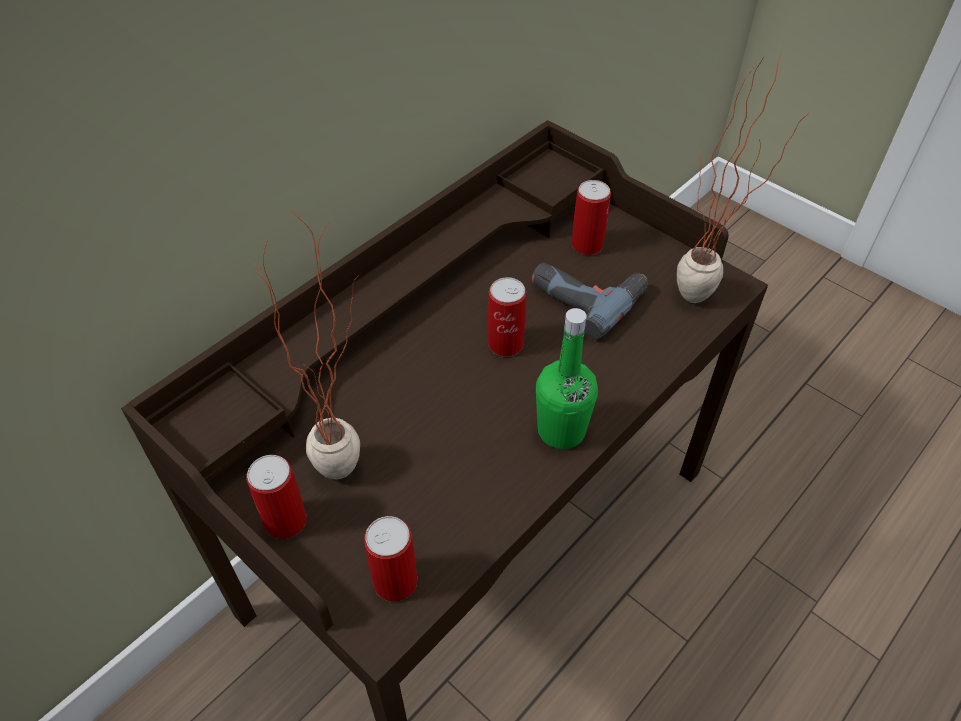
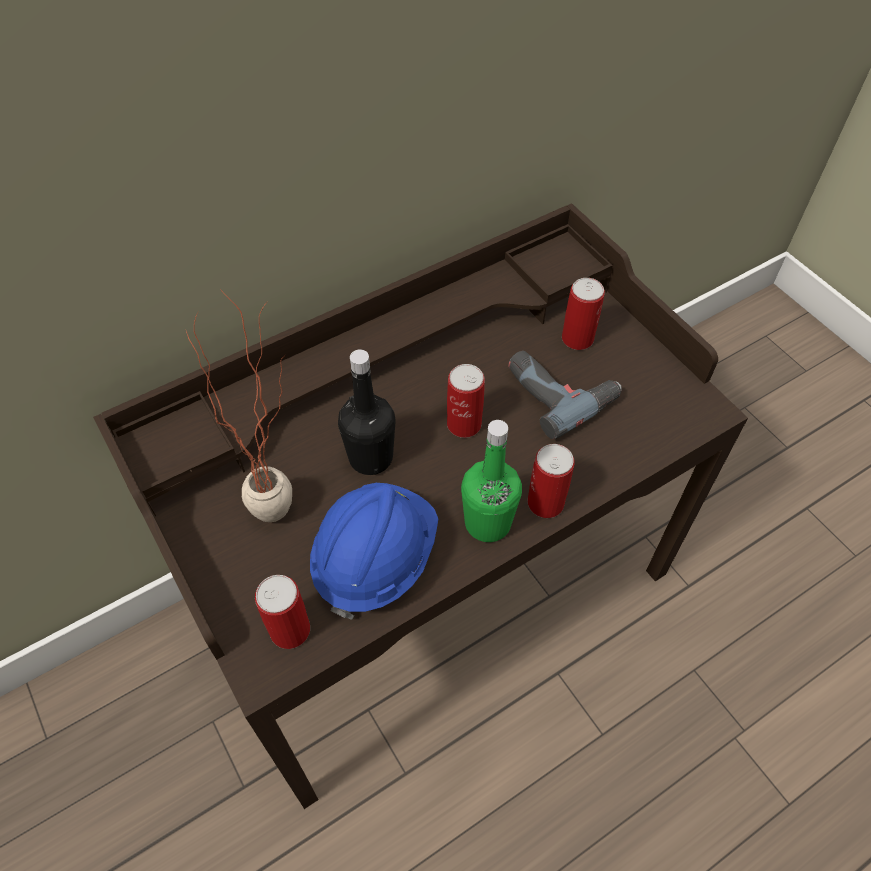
camera: 15 degrees right, 5 degrees up
(285, 521) = (213, 549): can -> can (545, 502)
(423, 394) = (371, 457): none -> black bottle
(460, 490) = (375, 558): none -> blue hard hat
(702, 305) = (671, 425): potted plant -> none

